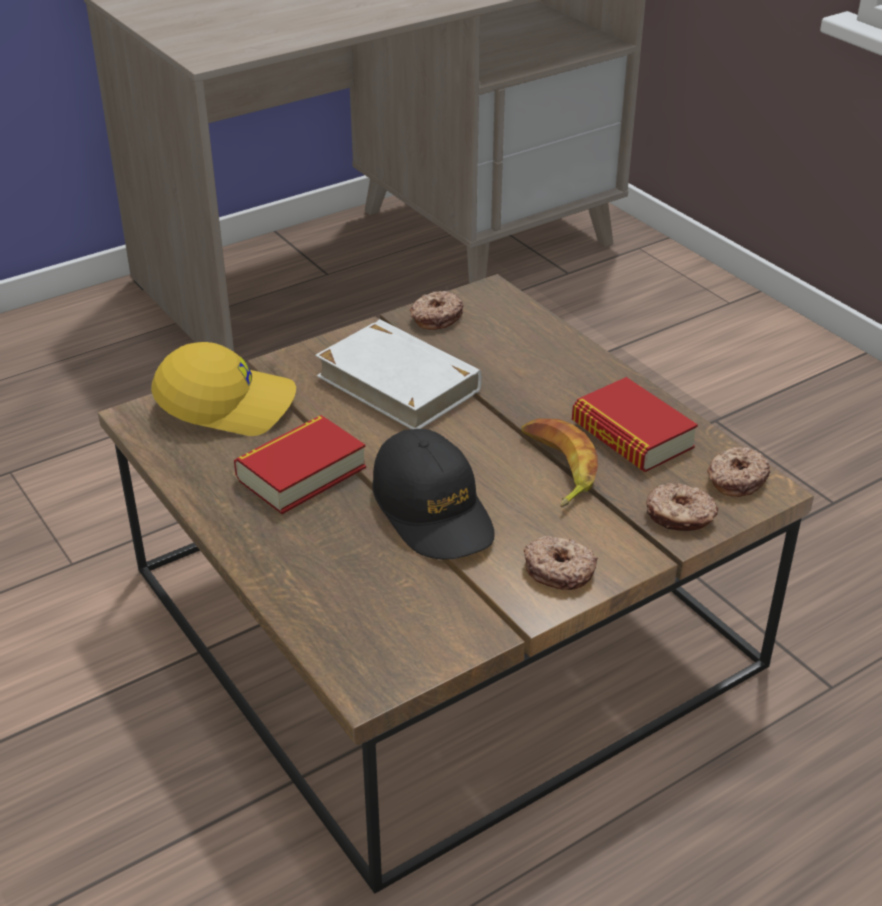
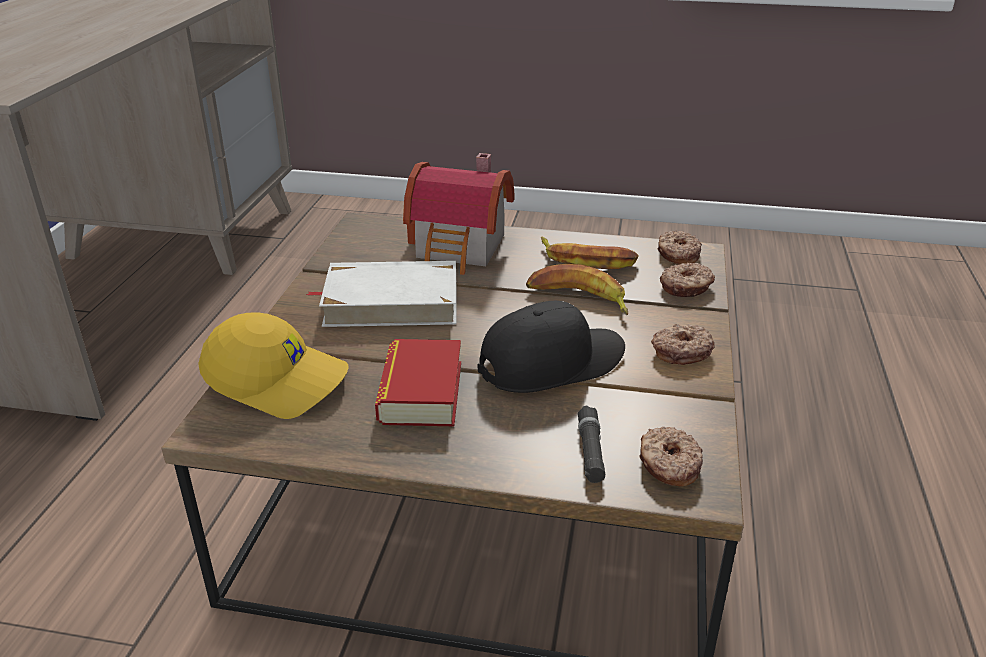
camera: 45 degrees left, 5 degrees down
(227, 404) = (279, 380): yellow cap -> yellow cap turned 60 degrees clockwise
(342, 597) = (590, 450): none -> black flashlight
(433, 510) = (551, 363): black cap -> black cap turned 45 degrees counterclockwise
(435, 317) = (348, 253): donut -> donut (668, 465)
(535, 362) = (461, 249): none -> toy house
(632, 435) = (587, 260): book -> banana

